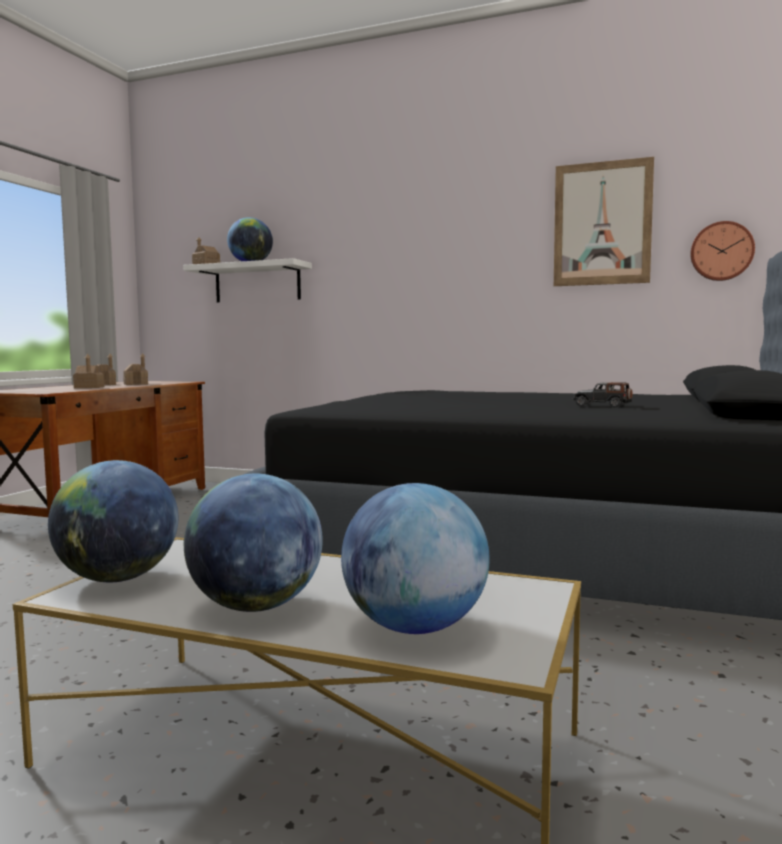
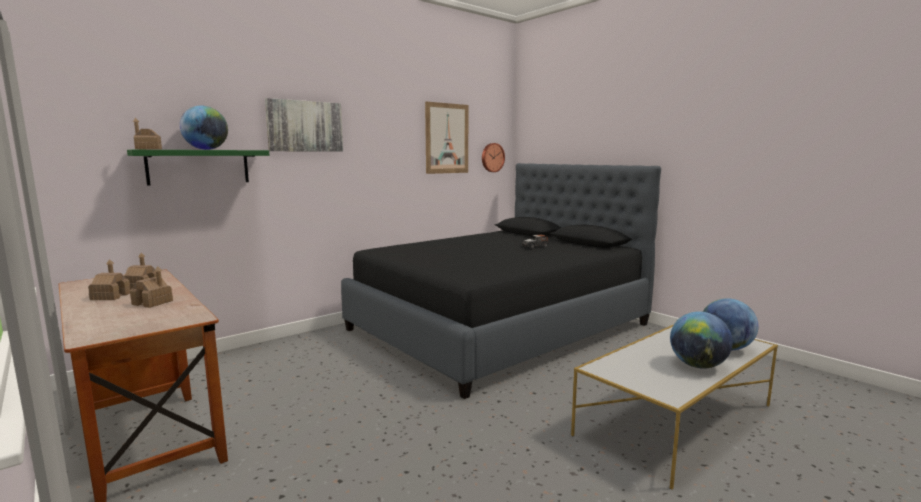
camera: 60 degrees left, 5 degrees up
(118, 579) = (649, 386): globe -> none
(257, 283) = (199, 167): white shelf -> green shelf
(365, 229) = (305, 126): none -> picture

